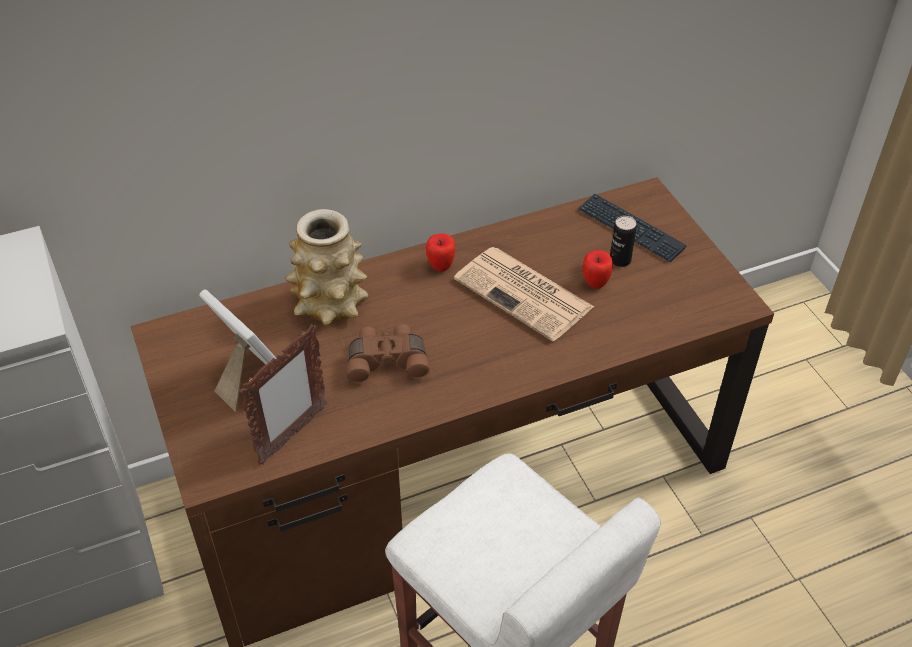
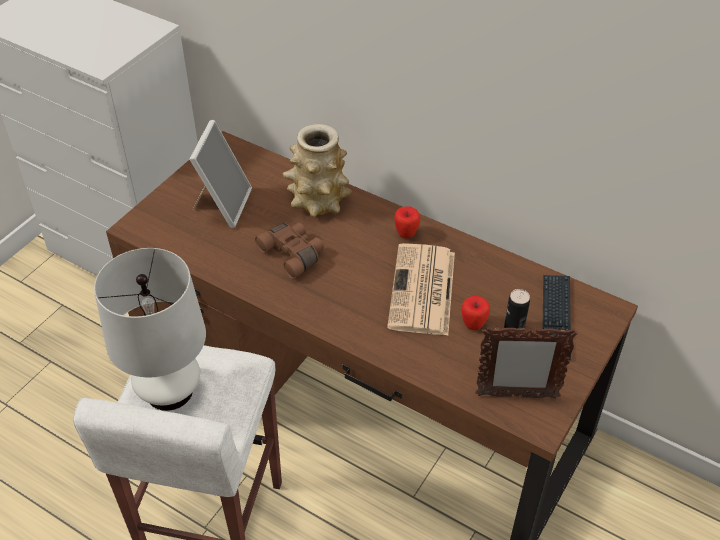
camera: 55 degrees right, 0 degrees up
(292, 435) = (194, 244): picture frame -> picture frame (516, 396)
(485, 559) = (169, 391): none -> white table lamp

